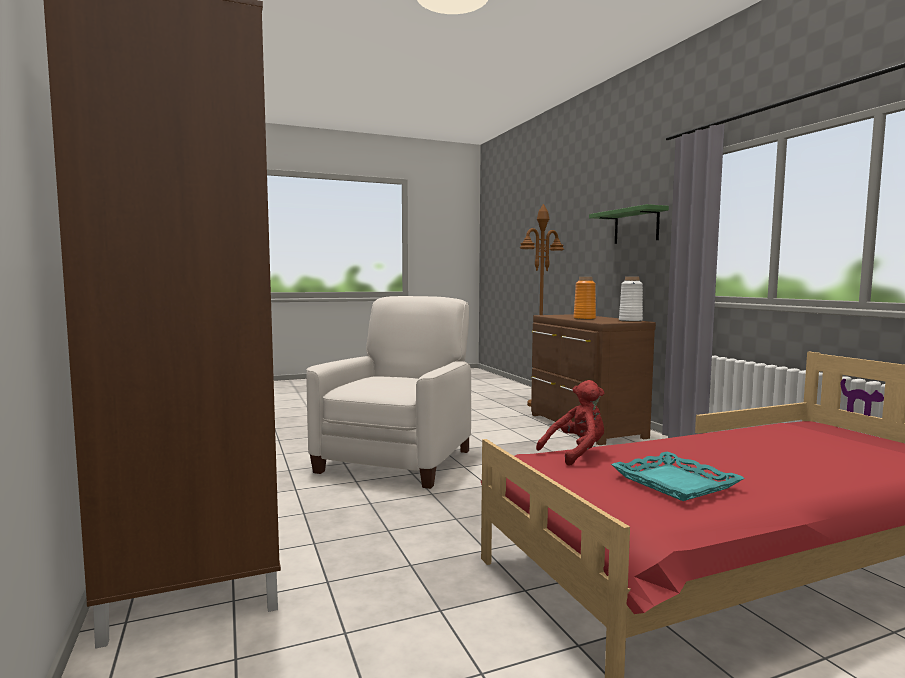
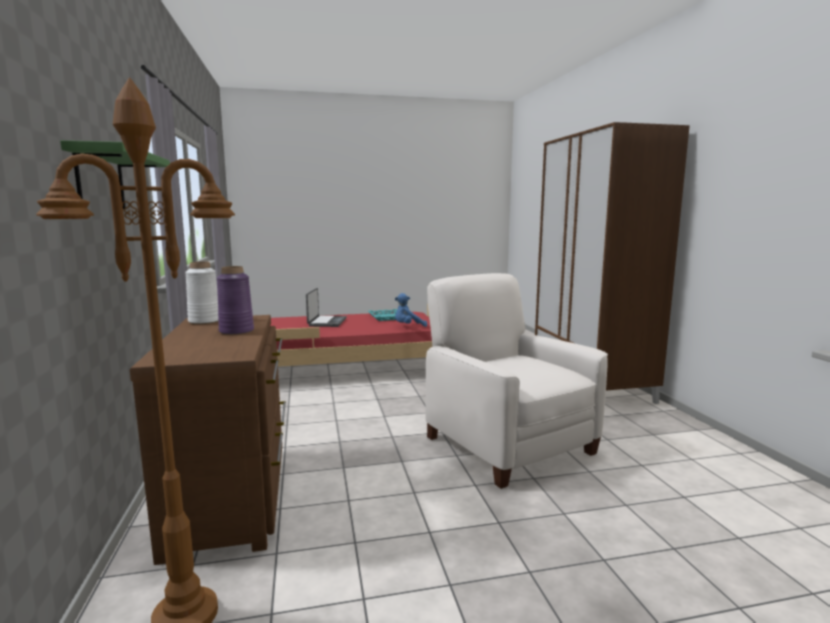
camera: 170 degrees left, 5 degrees up
(396, 460) = (507, 444): white armchair -> white armchair turned 120 degrees clockwise
(576, 453) = (408, 326): red plush toy -> blue plush toy
(584, 319) = (237, 331): orange vase -> purple vase
(768, 456) = (326, 322): none -> laptop

